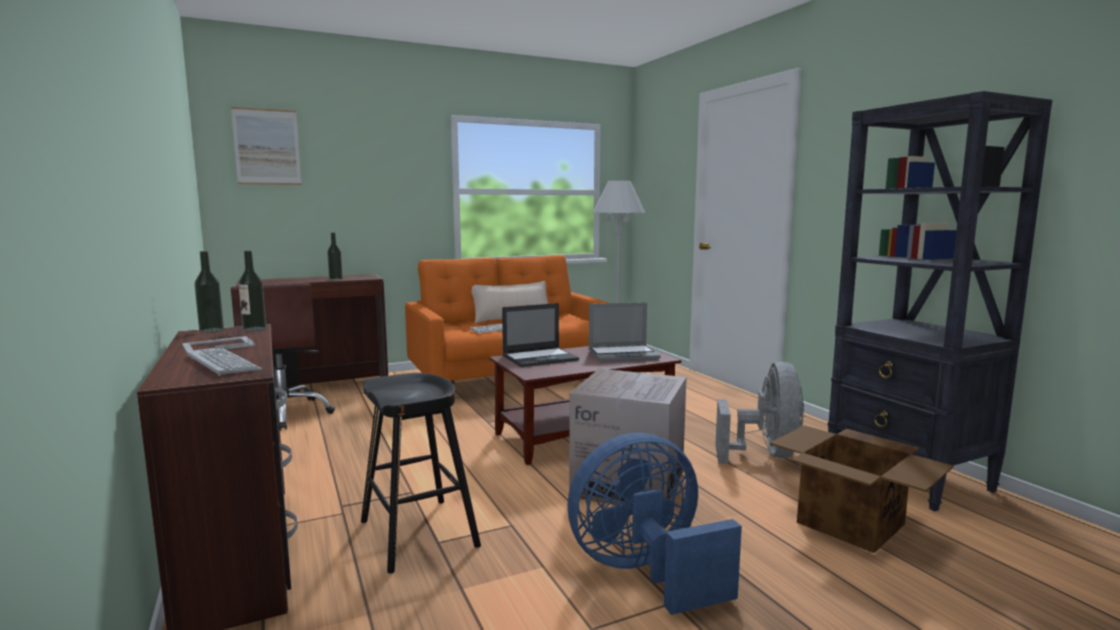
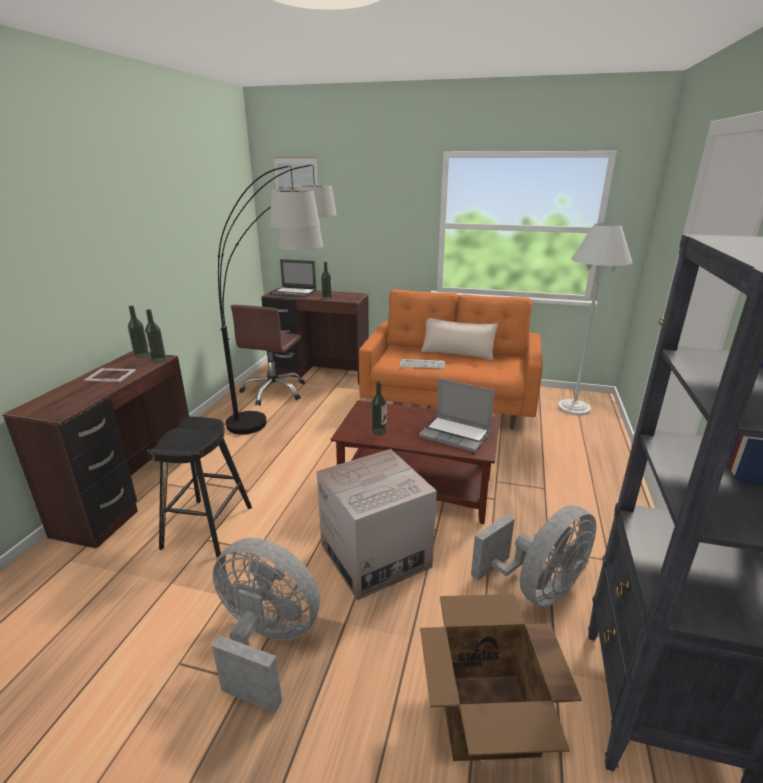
camera: 40 degrees right, 15 degrees up
(223, 363) = (73, 398): keyboard -> none
(370, 432) = (294, 426): none -> floor lamp
(541, 358) = (387, 415): laptop -> laptop (294, 293)
(558, 367) = (378, 431): none -> bottle
(645, 572) = (266, 643): blue fan -> grey fan

